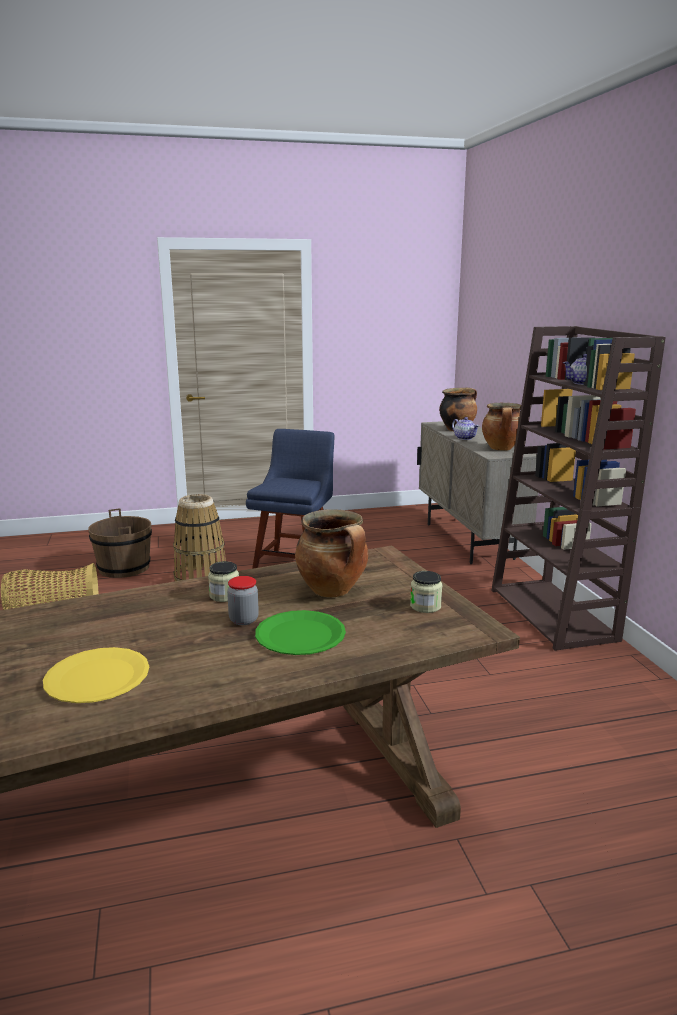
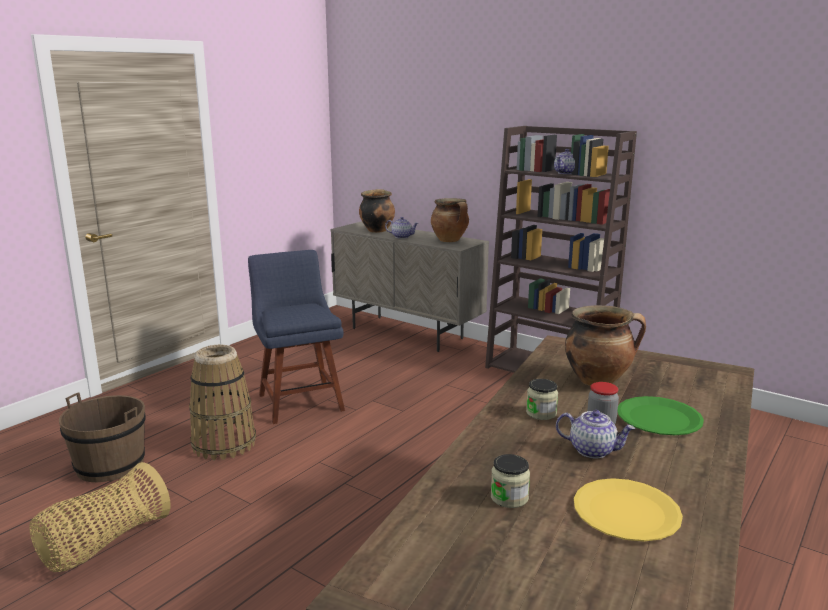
camera: 40 degrees left, 0 degrees up
(188, 633) = (593, 450): none -> teapot
(425, 606) = (671, 369): jar -> jar (509, 497)

